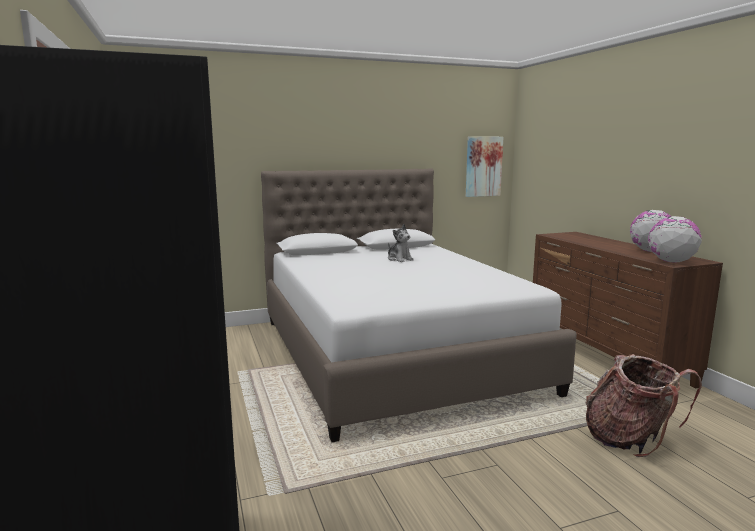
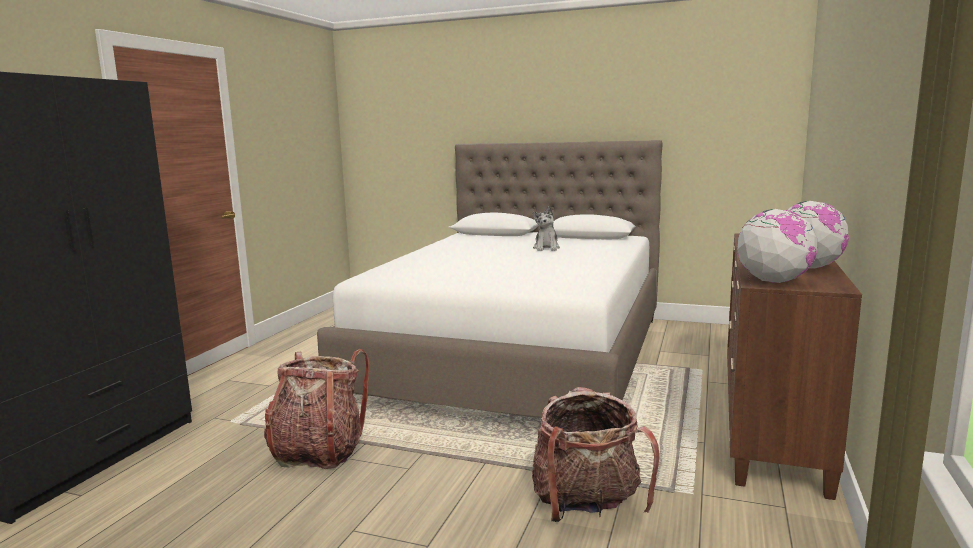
camera: 40 degrees right, 0 degrees up
(409, 484) = (318, 452): none -> backpack
(483, 166) = (750, 137): picture -> none

